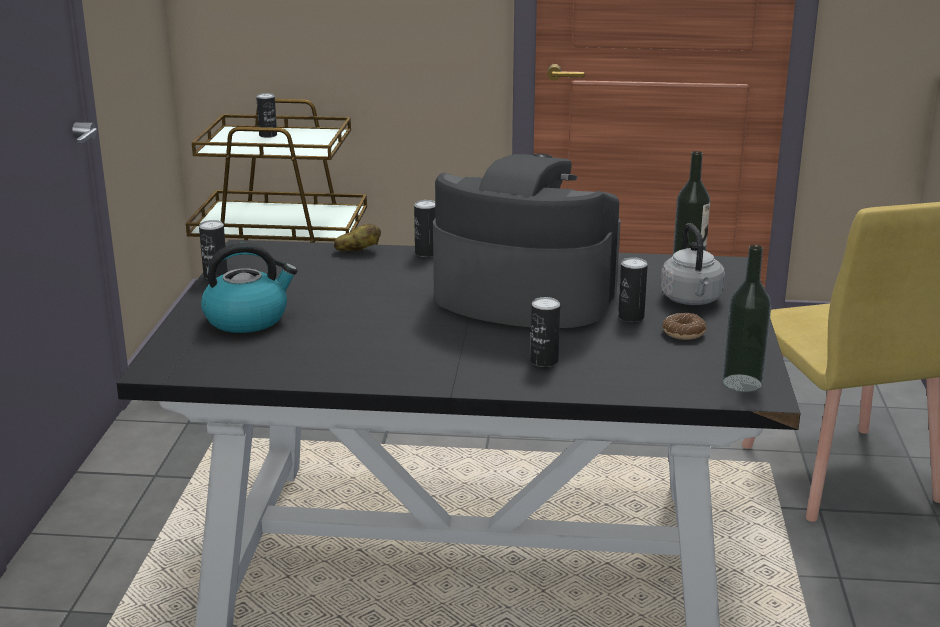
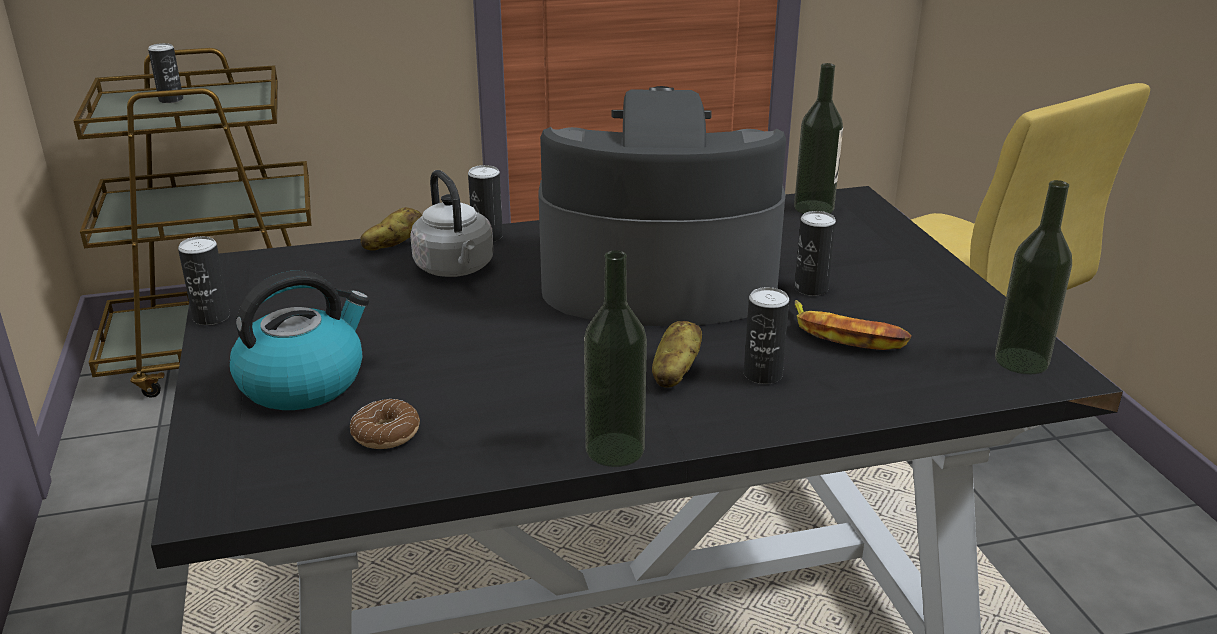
camera: 20 degrees left, 5 degrees up
(409, 384) = (614, 449): none -> bottle
(484, 351) = (674, 373): none -> potato
(628, 348) = (847, 335): none -> banana
(683, 333) = (890, 300): donut -> donut (386, 434)
(692, 300) = (858, 253): grey kettle -> grey kettle (456, 269)

